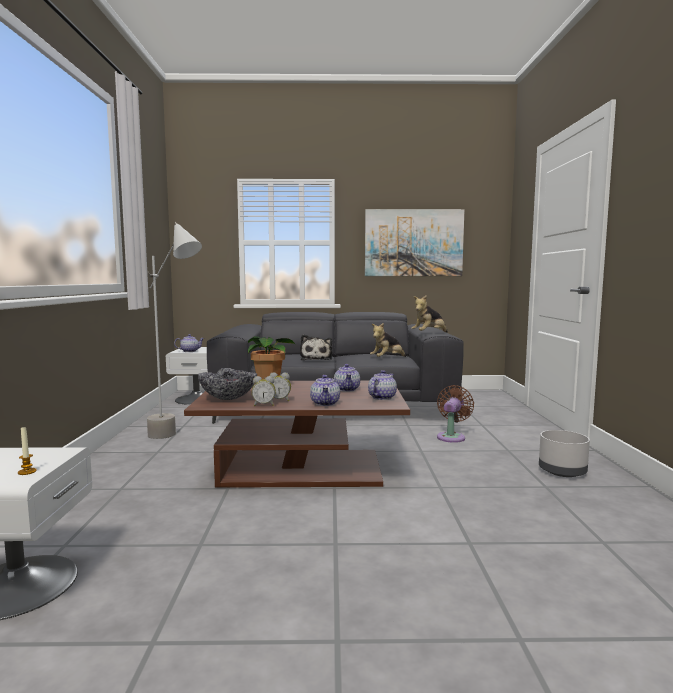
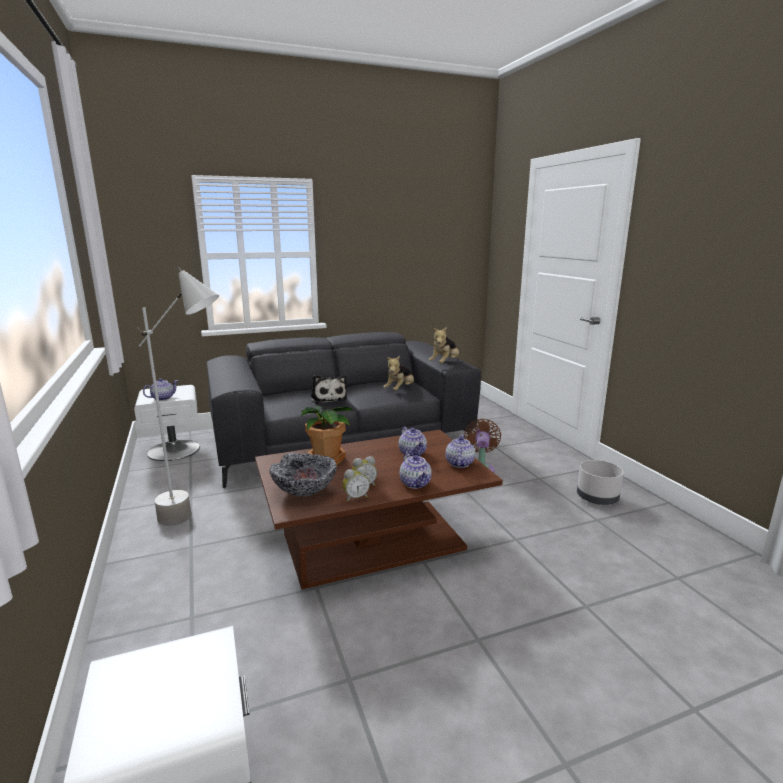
camera: 20 degrees left, 10 degrees up
(27, 472) = (211, 700): candle -> none
(413, 243) = (399, 253): picture -> none

